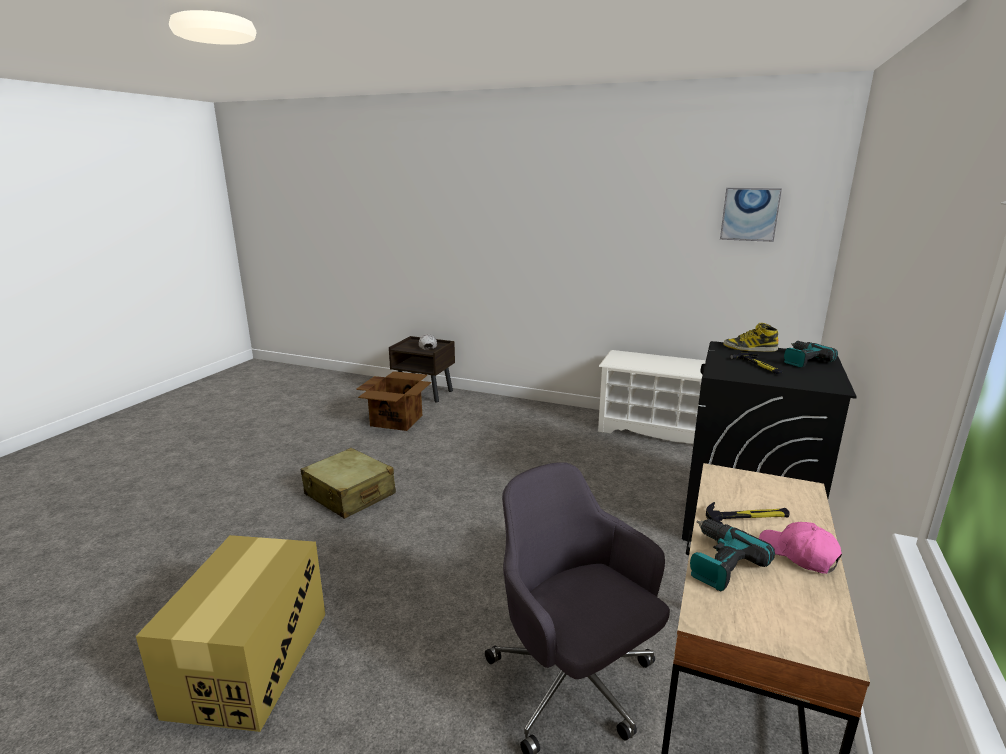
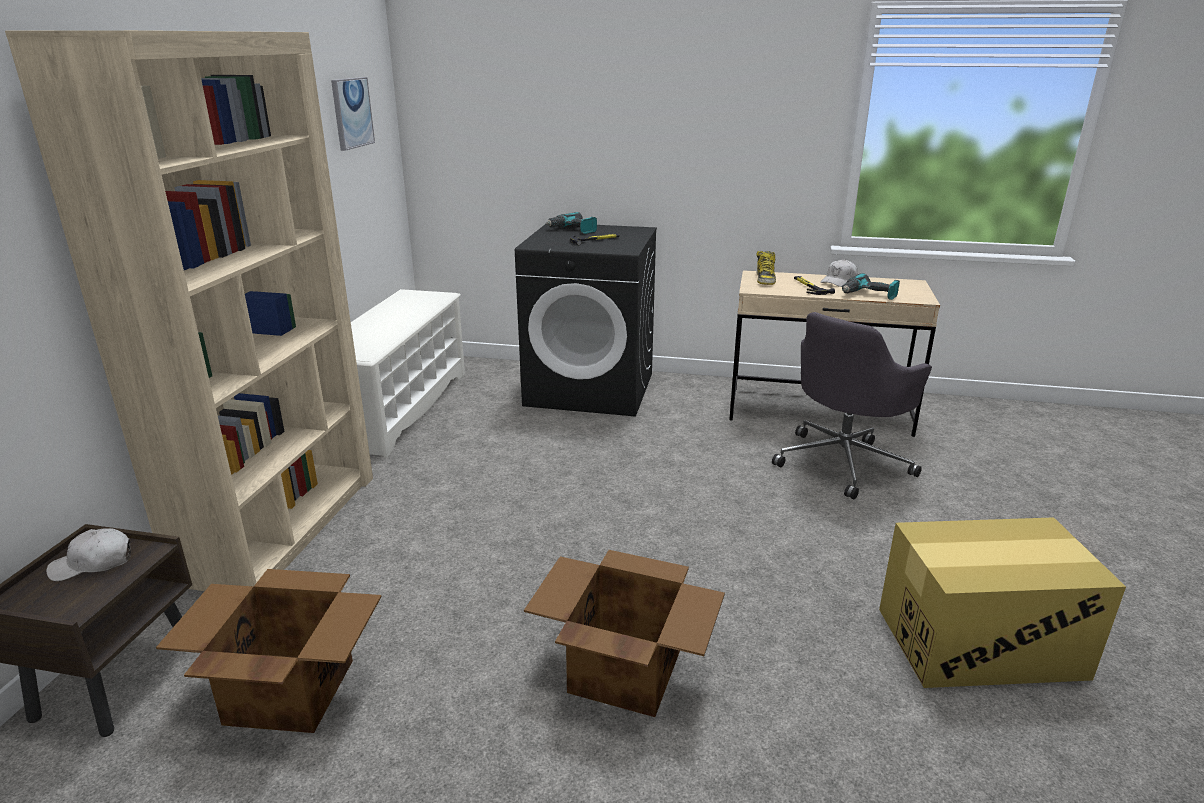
camera: 100 degrees left, 5 degrees up
(349, 495) = (623, 670): beige suitcase -> cardboard box
(524, 410) = (282, 525): none -> beige bookcase
(749, 348) = (541, 239): boot -> boot (765, 279)
(798, 554) = (839, 281): pink cap -> white cap

